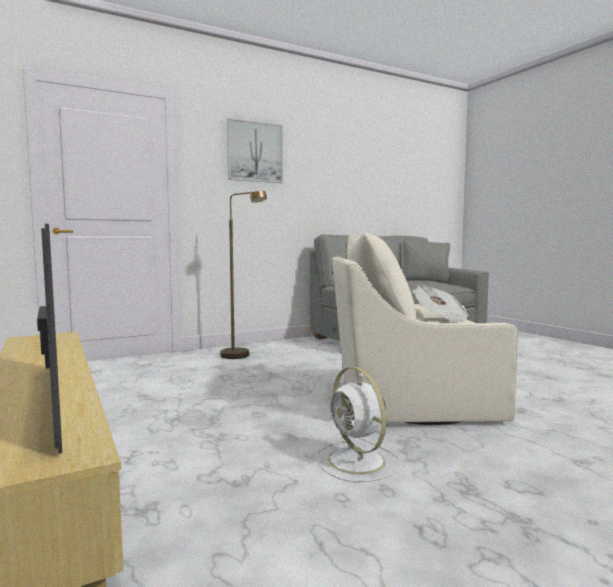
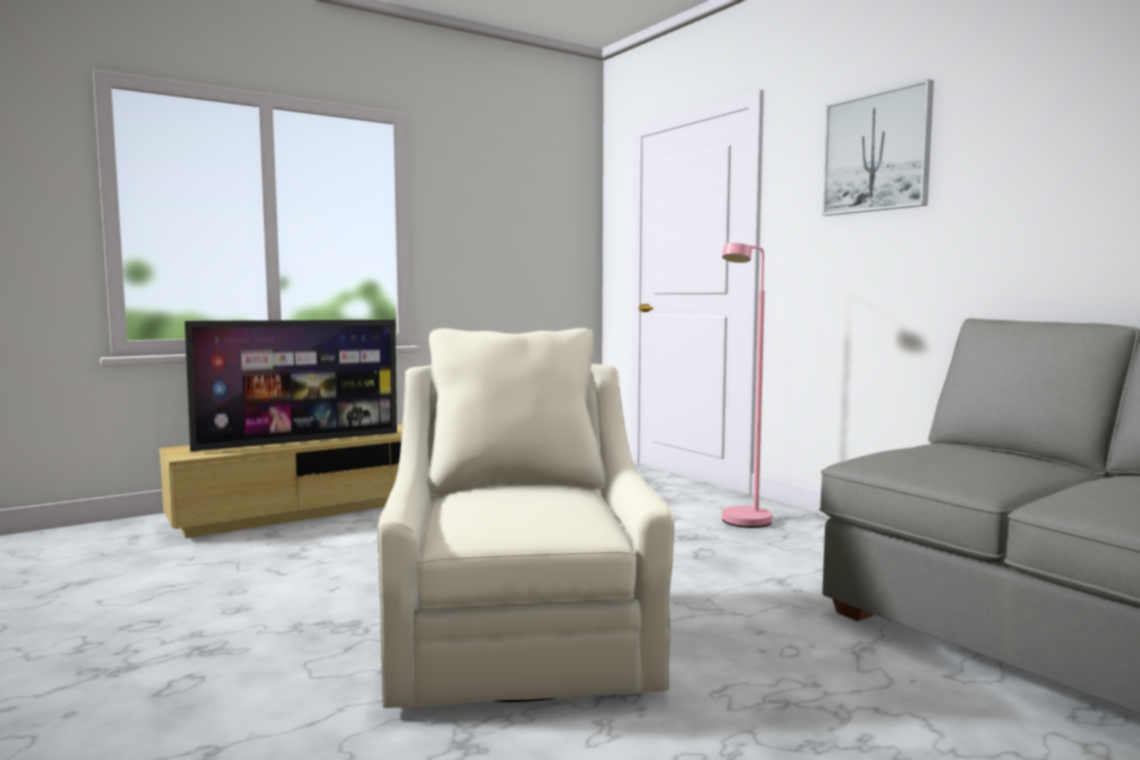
camera: 85 degrees right, 0 degrees up
(241, 356) = (743, 524): brown floor lamp -> pink floor lamp
(358, 462) = (308, 598): white fan -> none
(440, 318) = (543, 504): newspaper -> none

